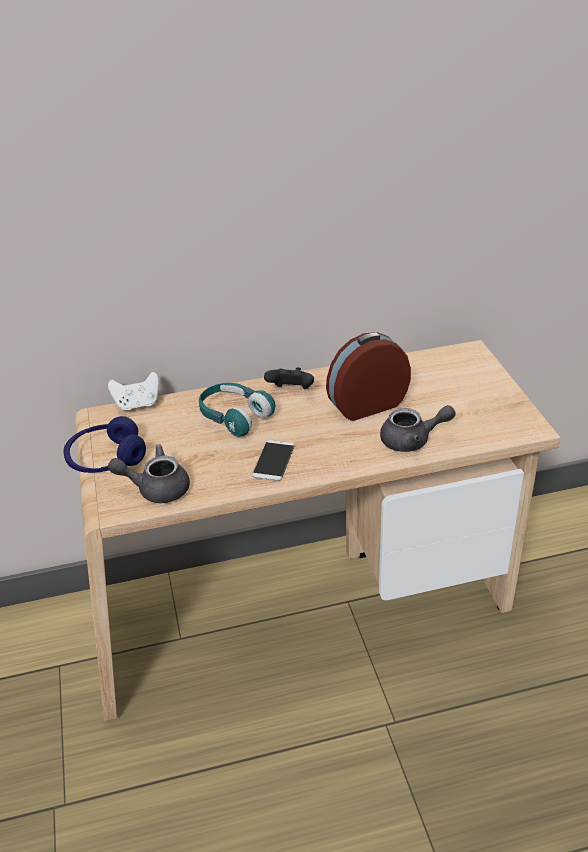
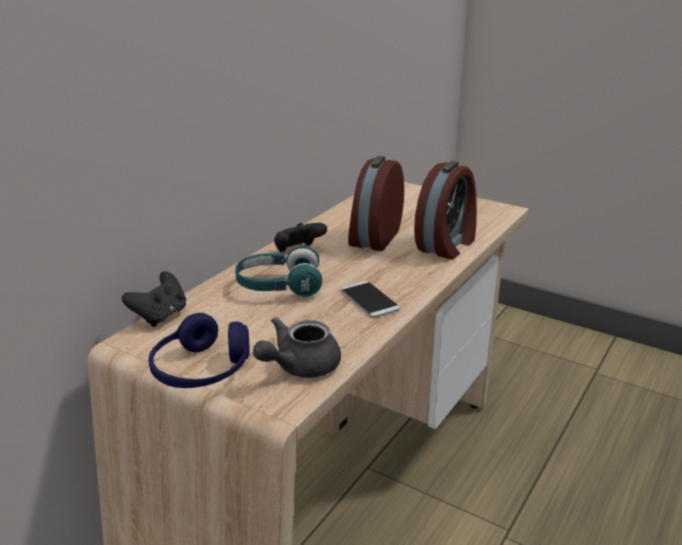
camera: 45 degrees left, 10 degrees down
(137, 404) = (160, 316): white game controller -> black game controller
(412, 441) = (447, 245): grey teapot -> alarm clock

